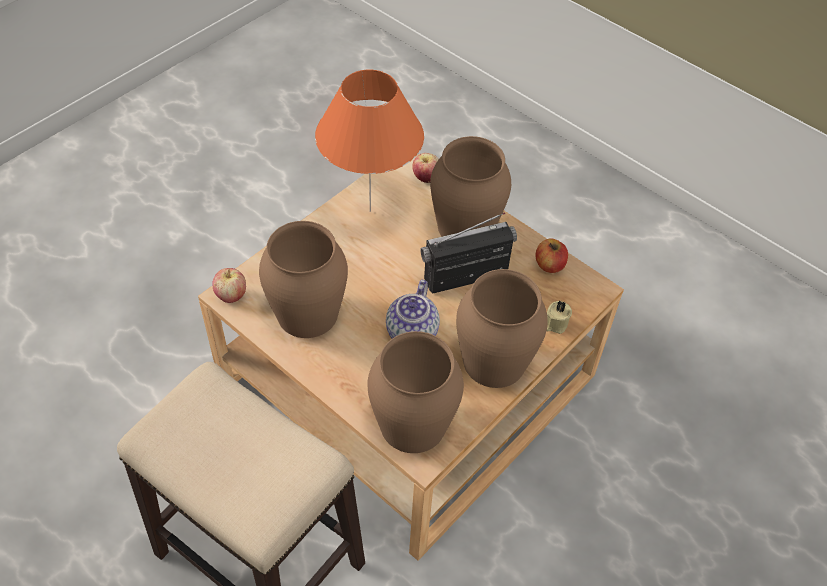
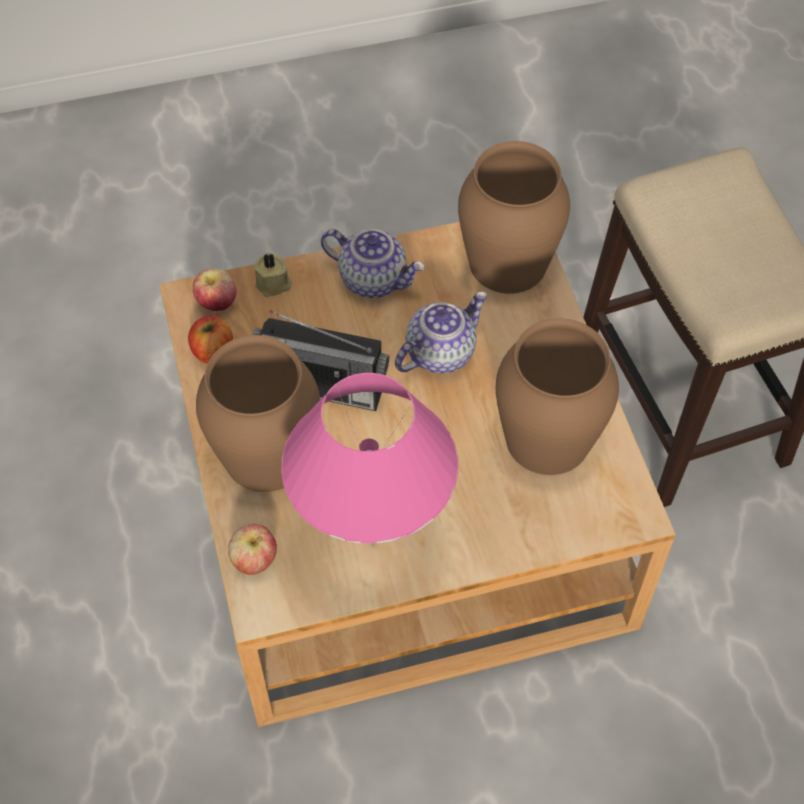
camera: 145 degrees left, 5 degrees up
(231, 295) = (631, 511): apple -> apple (217, 303)
(370, 211) = (372, 545): orange table lamp -> pink table lamp
(495, 361) = (374, 279): brown vase -> teapot

